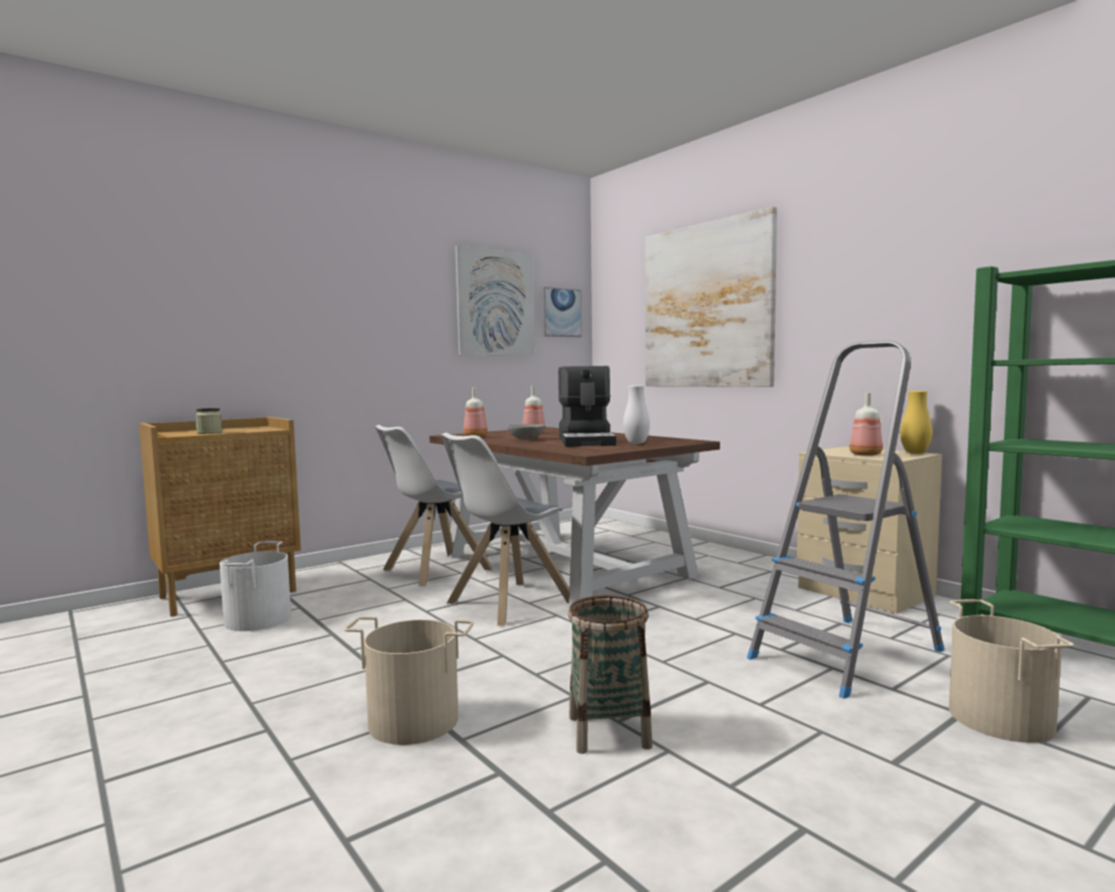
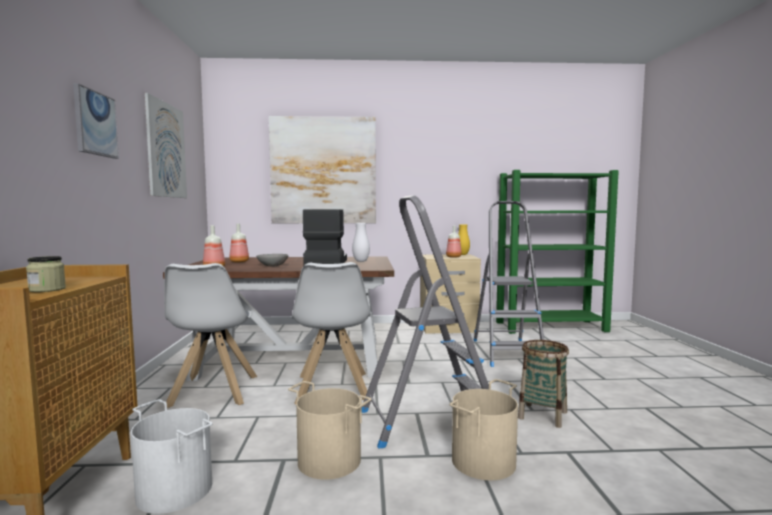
camera: 55 degrees left, 0 degrees up
(493, 667) = (430, 420): none -> grey step ladder
(561, 312) = (194, 163): picture -> picture (95, 123)
(587, 441) = (325, 263): coffee machine -> coffee machine turned 120 degrees counterclockwise
(999, 718) = (582, 355): beige bucket -> beige bucket (328, 461)

